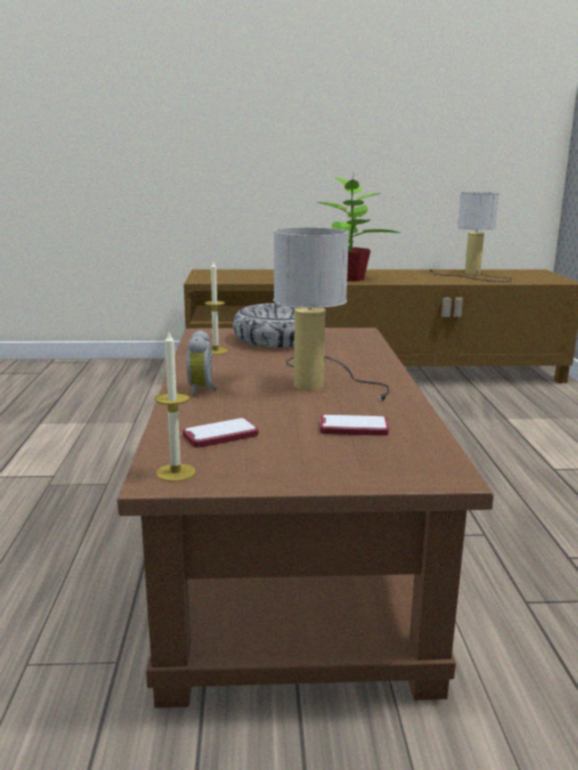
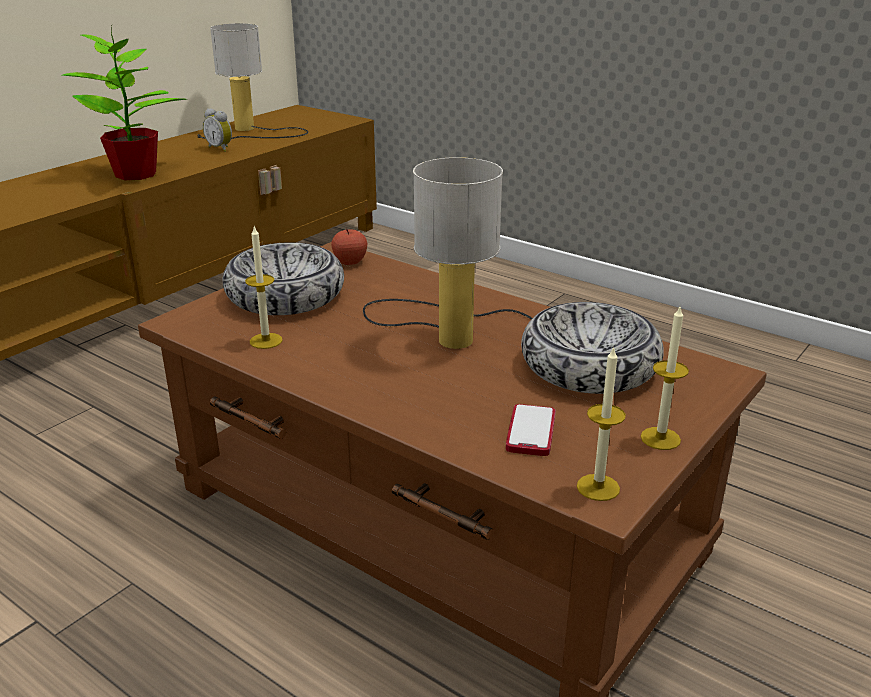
camera: 50 degrees left, 10 degrees up
(203, 390) = (390, 395): alarm clock -> alarm clock (221, 148)
(284, 476) = (660, 438): none -> candle
(353, 427) = (589, 366): phone -> bowl
(356, 337) = (350, 262): none -> apple

